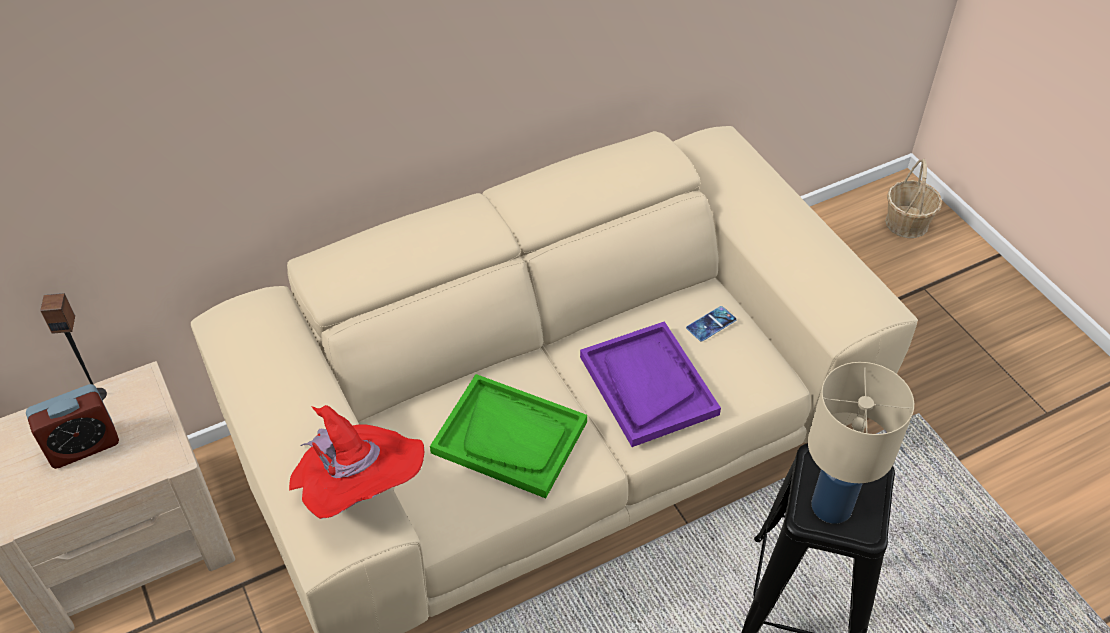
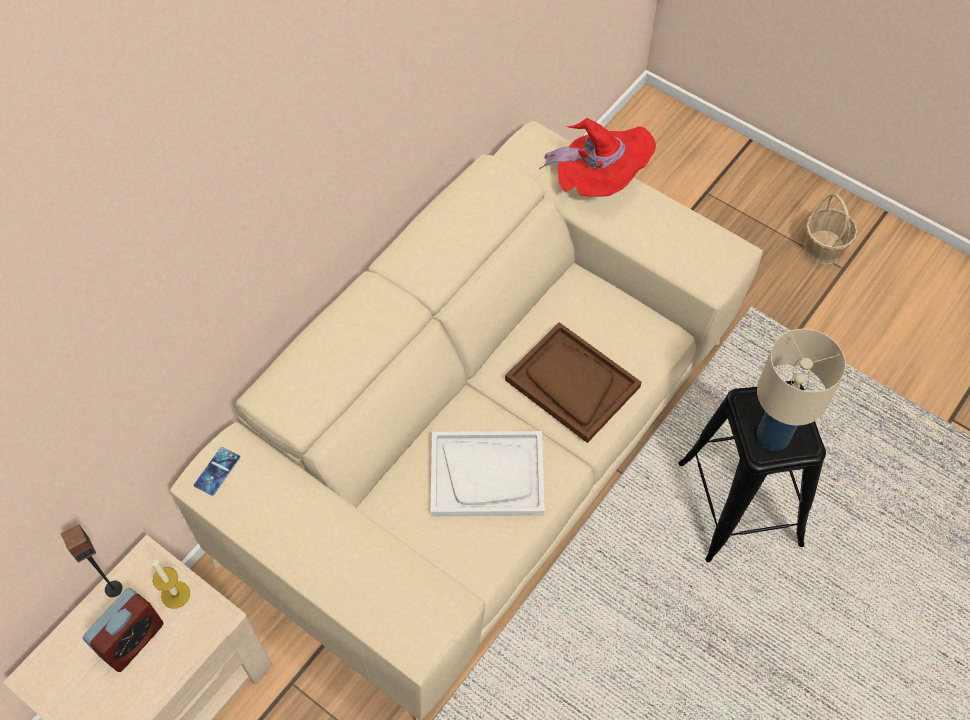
camera: 25 degrees left, 10 degrees up
(146, 422) = (175, 594): none -> candle
(359, 491) = (417, 583): red hat -> red hat (599, 182)
(510, 437) = (487, 475): green tray -> white tray
(647, 385) = (572, 383): purple tray -> brown tray
(711, 324) = (593, 308): phone -> phone (217, 471)
(907, 223) = (668, 136): basket -> basket (823, 247)

